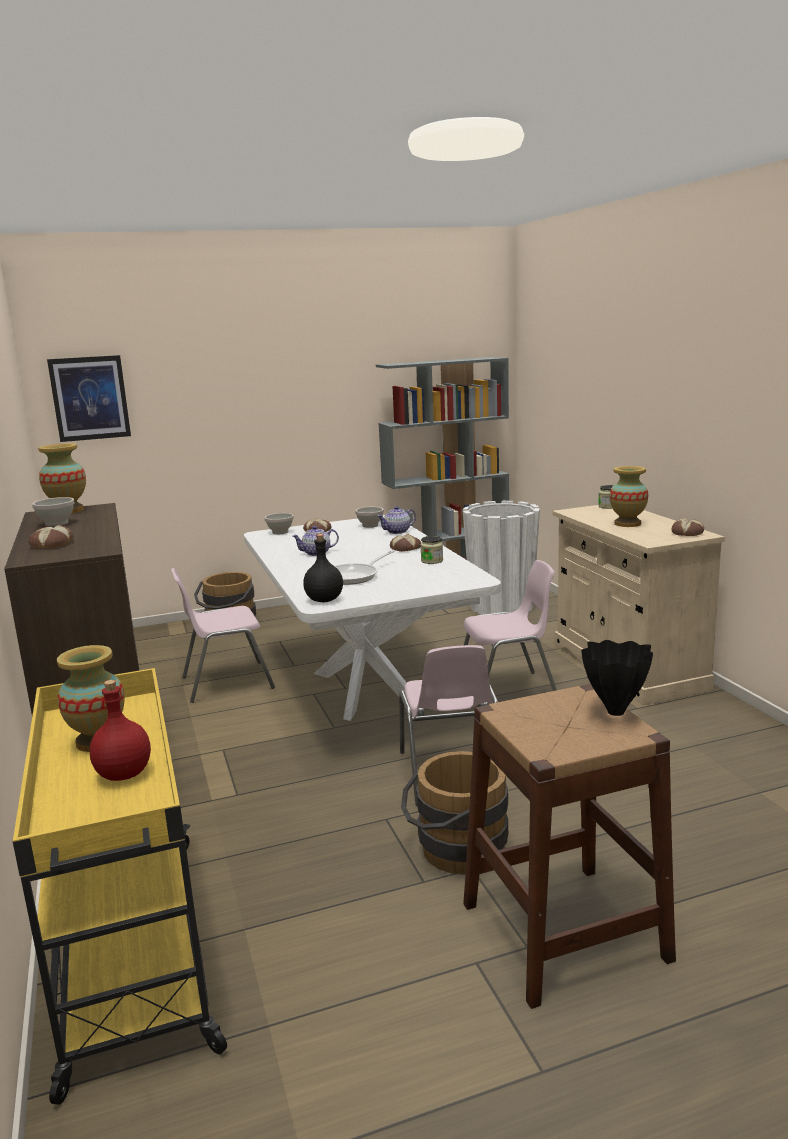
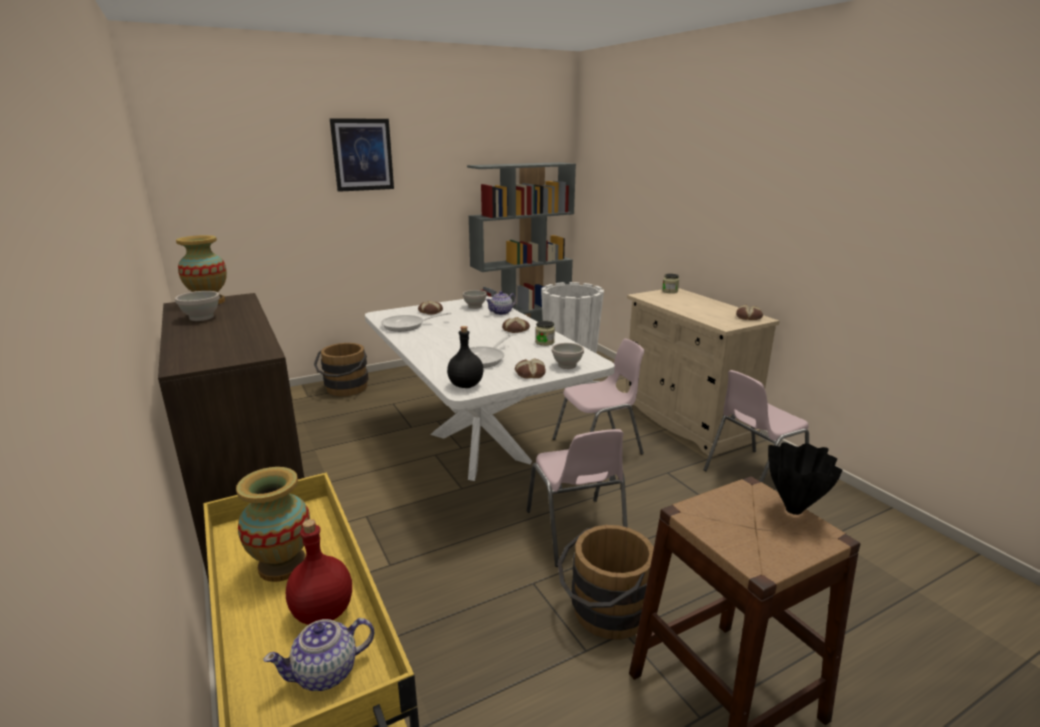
camera: 10 degrees left, 5 degrees up
(51, 544) = (203, 344): bread -> bread (530, 373)
(90, 398) = (211, 187): picture -> picture (362, 155)
(226, 682) = (354, 445): pink chair -> pink chair (752, 475)
(280, 532) = (398, 313): white bowl -> white bowl (567, 365)
(285, 545) = (407, 326): none -> frying pan
(317, 553) = (439, 334): teapot -> teapot (326, 672)
(627, 524) = (695, 308): vase -> none

